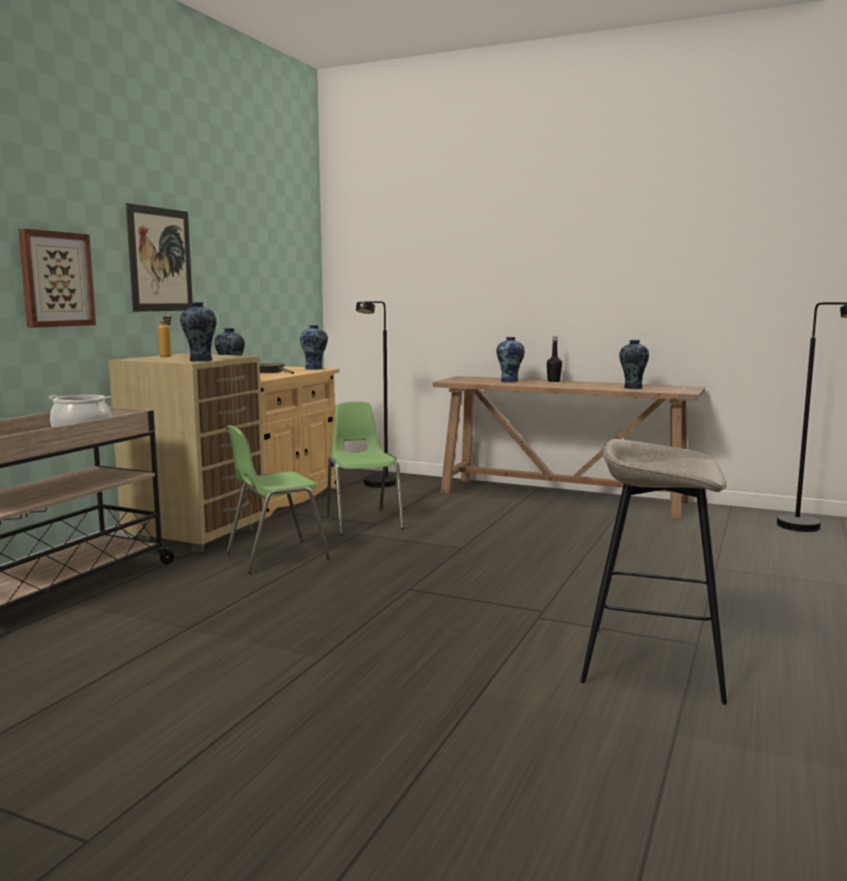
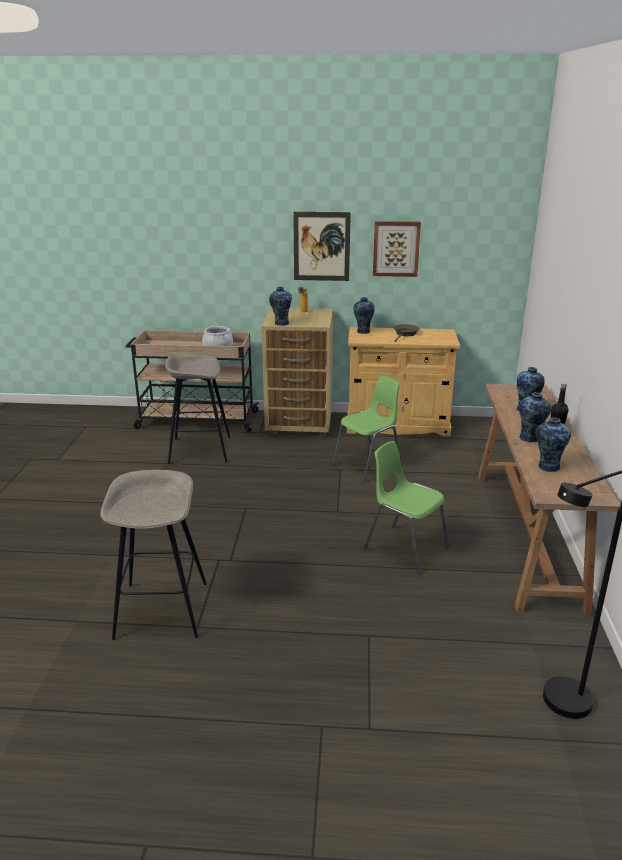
camera: 70 degrees right, 15 degrees up
(56, 279) = (237, 260): picture -> picture (396, 248)
(179, 598) = (200, 450): none -> grey stool
(276, 556) = (277, 456): green chair -> green chair (405, 548)
(314, 369) = (443, 340): vase -> vase (530, 438)
(377, 486) = (468, 449): black floor lamp -> none

